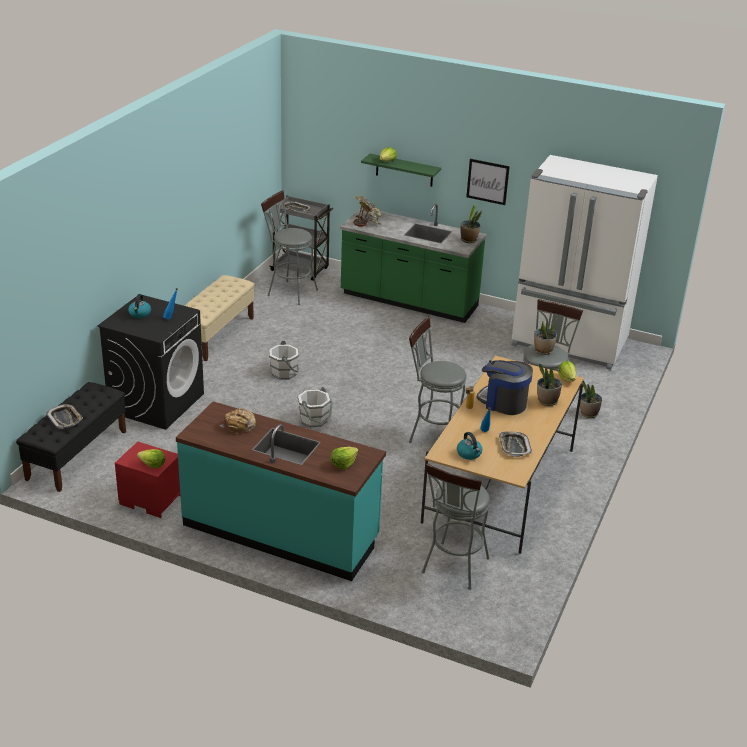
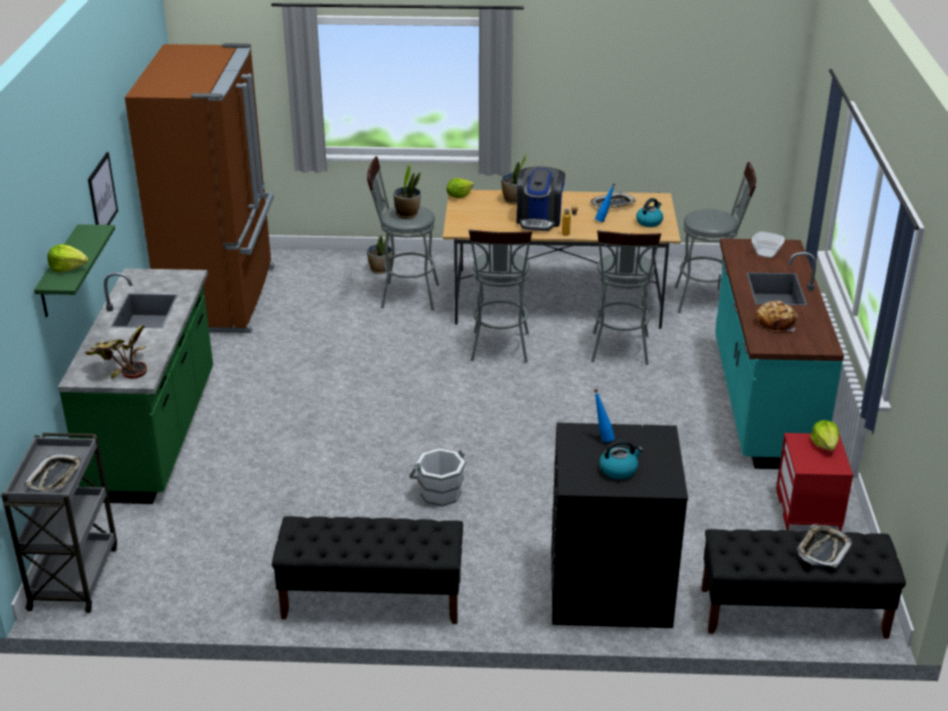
camera: 110 degrees left, 0 degrees up
(215, 335) = (371, 599): beige bench -> black bench
(289, 291) = (172, 565): grey stool -> grey stool (620, 352)
(314, 419) = (536, 437): white bucket -> none
(343, 463) = (766, 253): lettuce -> bowl
(469, 240) = (154, 276): potted plant -> none
(569, 344) = (222, 298): white fridge -> brown fridge

